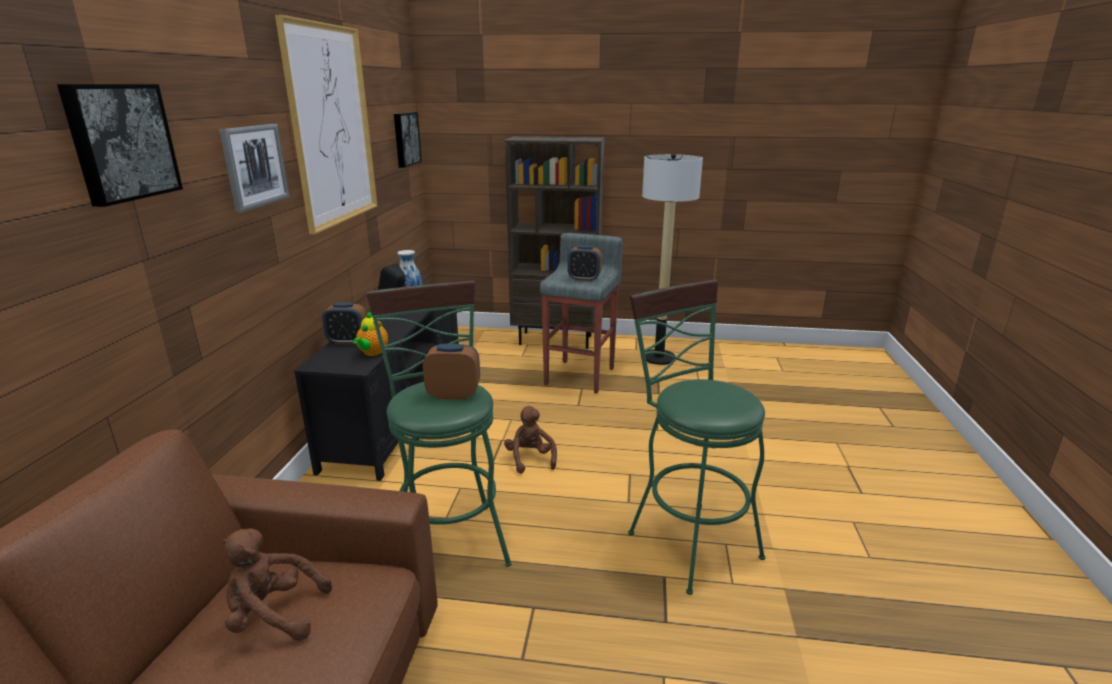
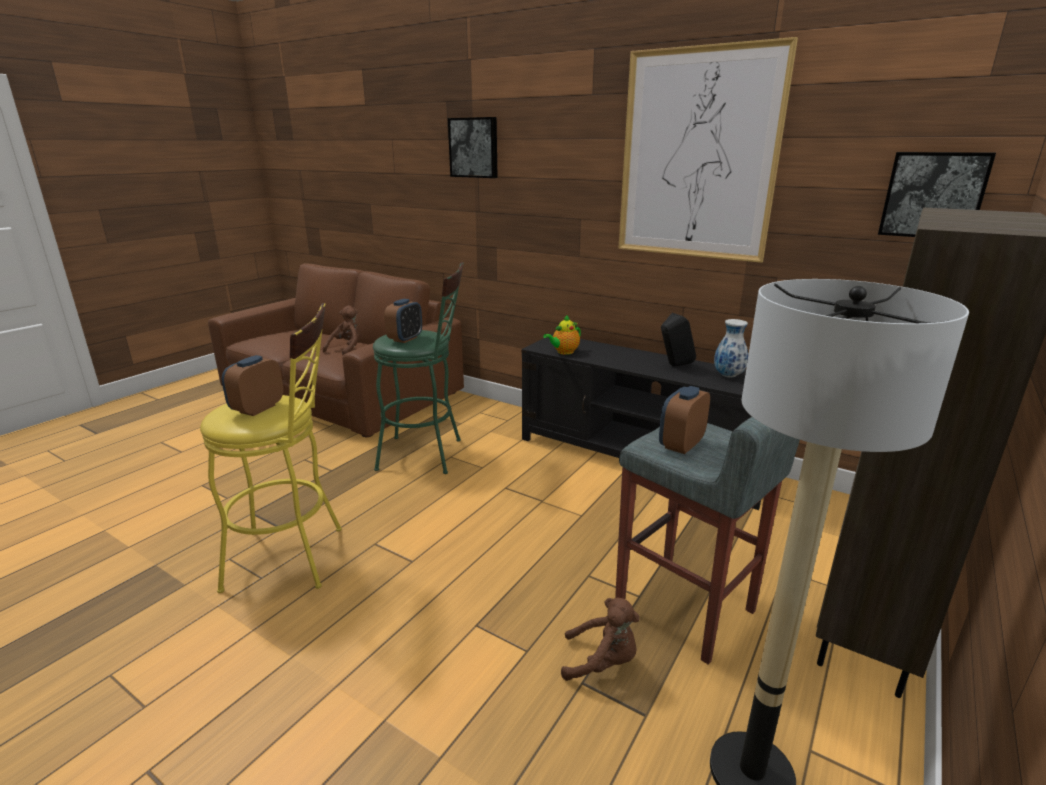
camera: 115 degrees right, 0 degrees up
(254, 166) = (569, 177): picture -> none
(347, 341) = (598, 347): alarm clock -> alarm clock (257, 409)
(372, 353) = (564, 352): teapot -> teapot turned 75 degrees counterclockwise
(530, 459) = (494, 508): brown plush toy -> brown plush toy (602, 662)
(686, 538) = (296, 557): green stool -> yellow stool

